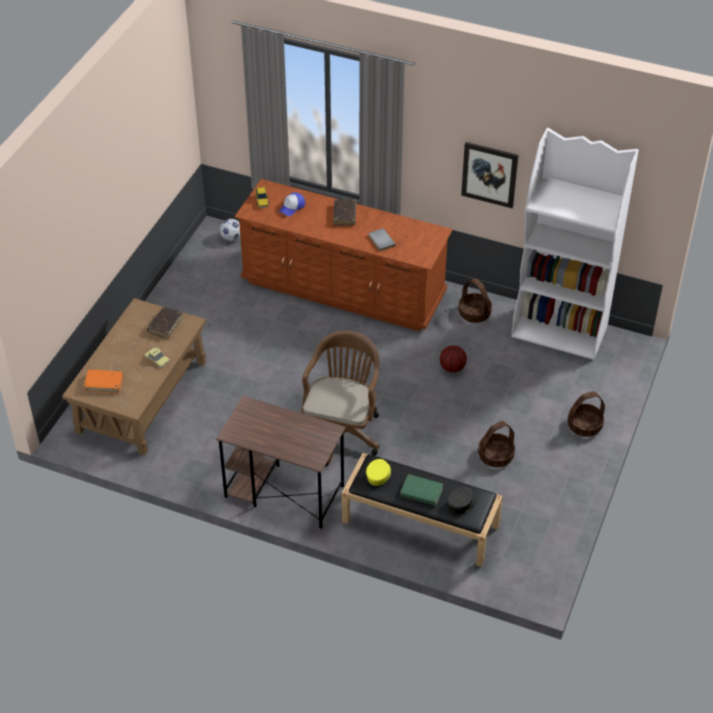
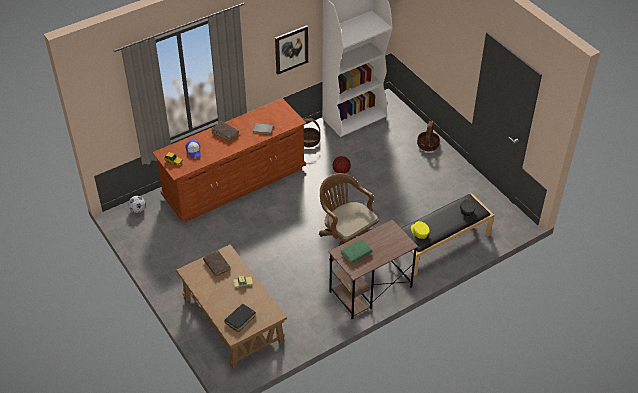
camera: 55 degrees left, 0 degrees up
(104, 384) = (240, 319): orange book -> black book
(421, 493) = (446, 221): green book -> green book (356, 253)
(495, 456) = (419, 189): basket -> none

